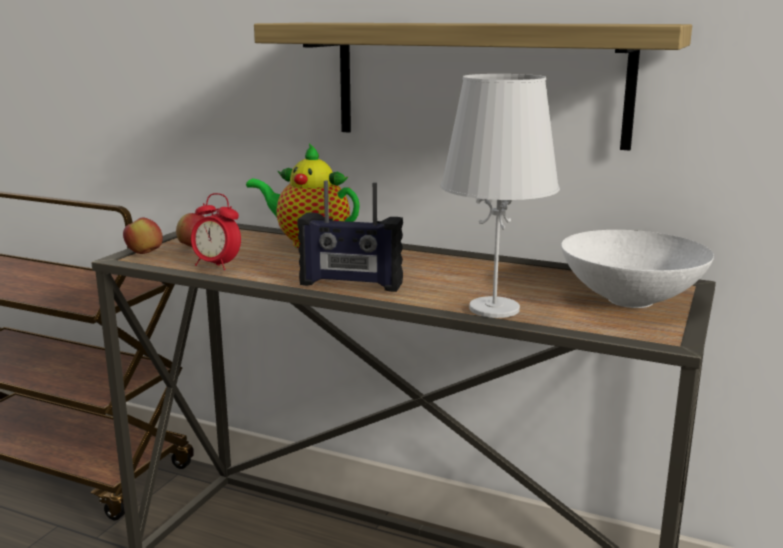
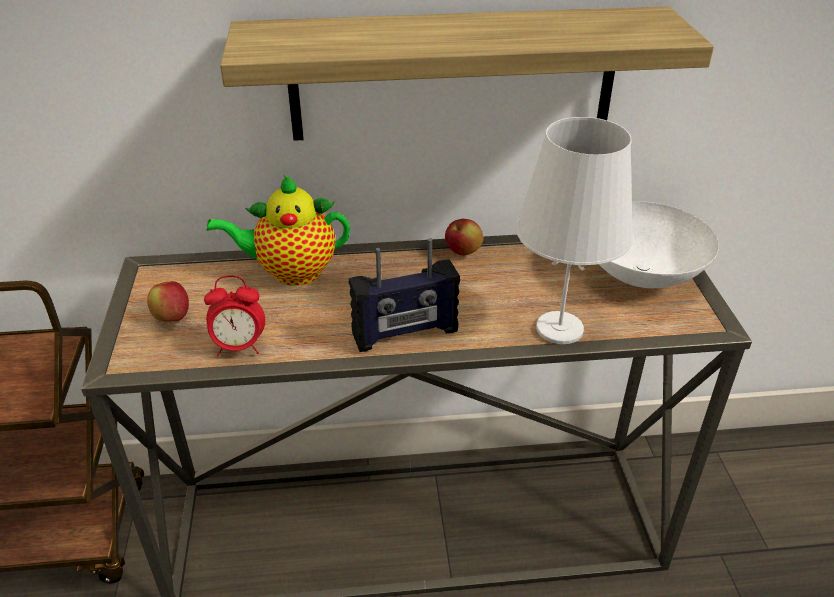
camera: 30 degrees left, 20 degrees up
(144, 253) = (130, 351): apple -> apple (463, 252)

